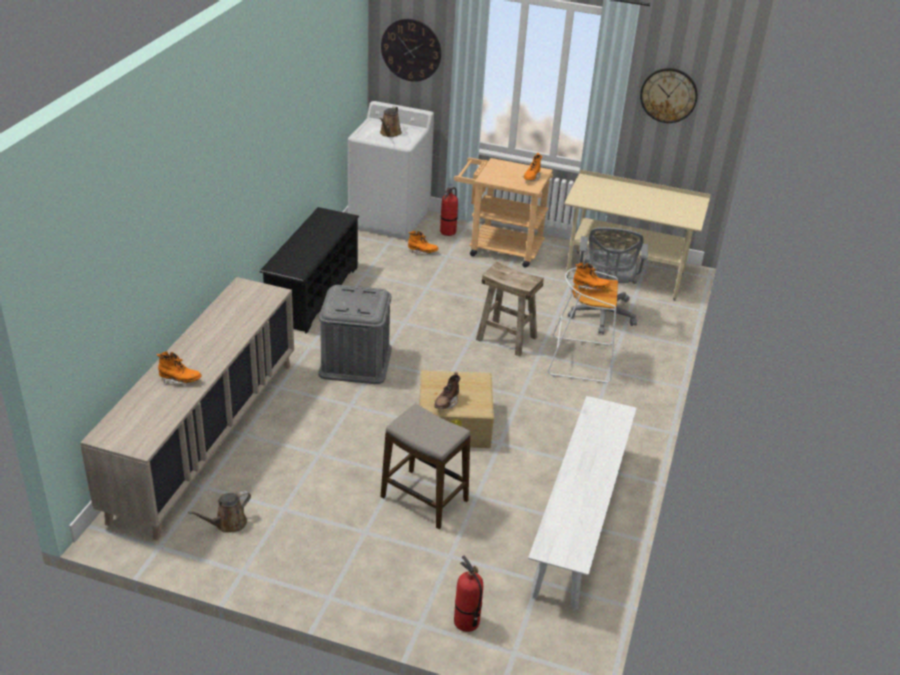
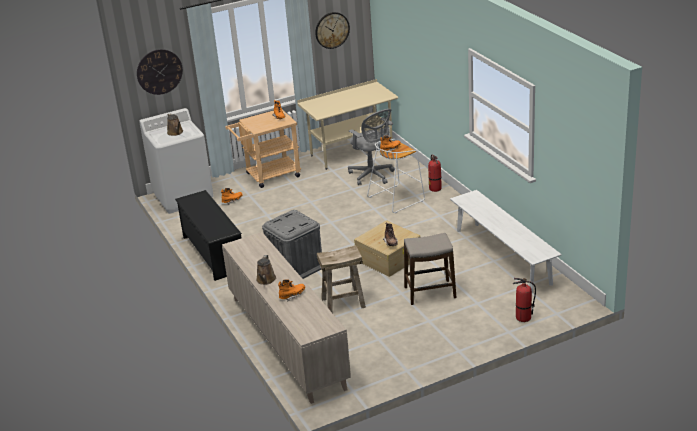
camera: 40 degrees left, 5 degrees down
(228, 524) = (366, 361): brown watering can -> brown watering can (265, 280)
(448, 232) = (228, 184): fire extinguisher -> fire extinguisher (435, 189)
(506, 338) = (347, 212): beige stool -> beige stool (343, 303)

